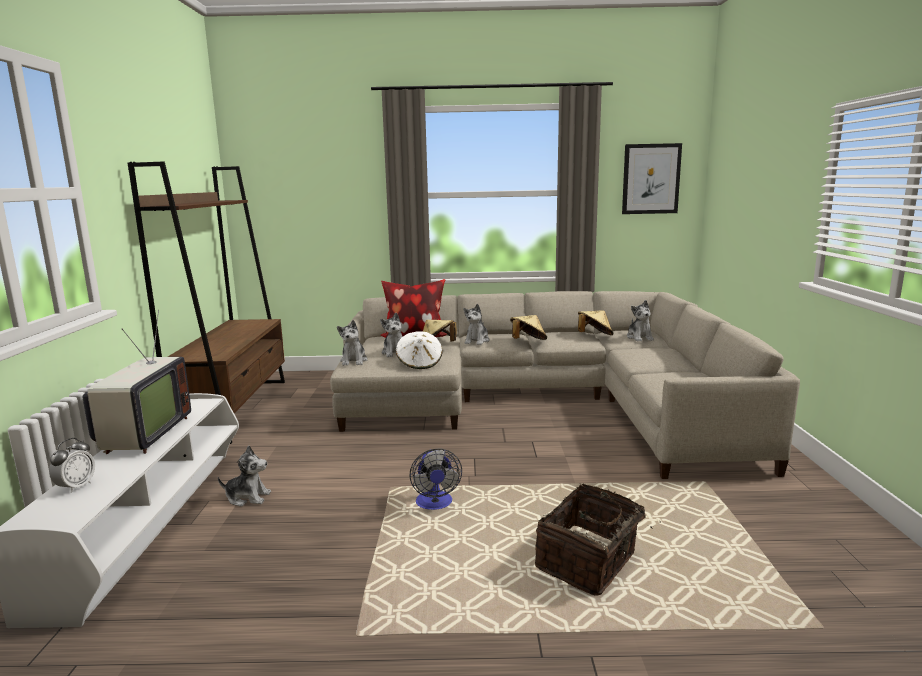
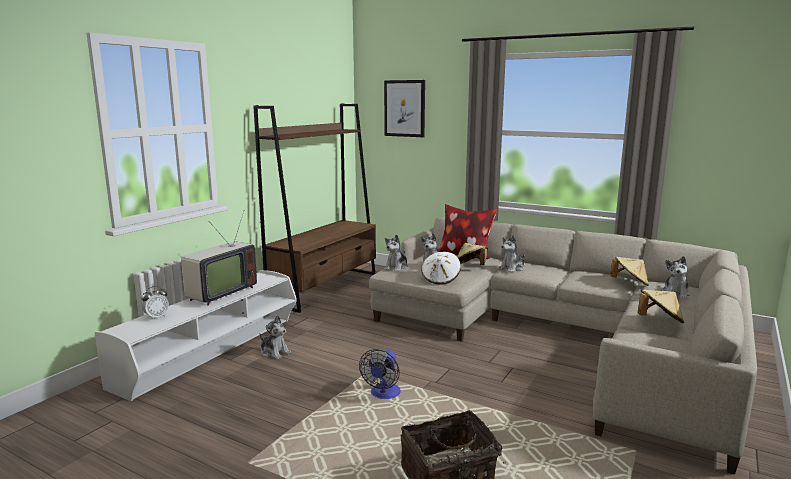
camera: 30 degrees right, 0 degrees up
(528, 341) = (556, 277): beige hat -> beige hat (659, 321)
(651, 179) = (737, 127): picture -> picture (404, 108)

